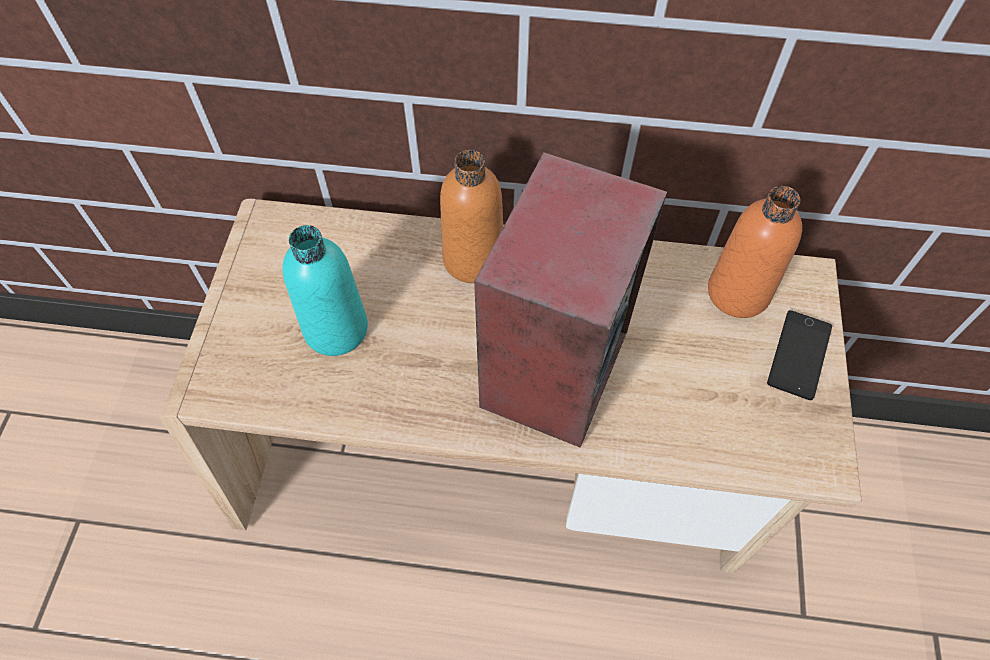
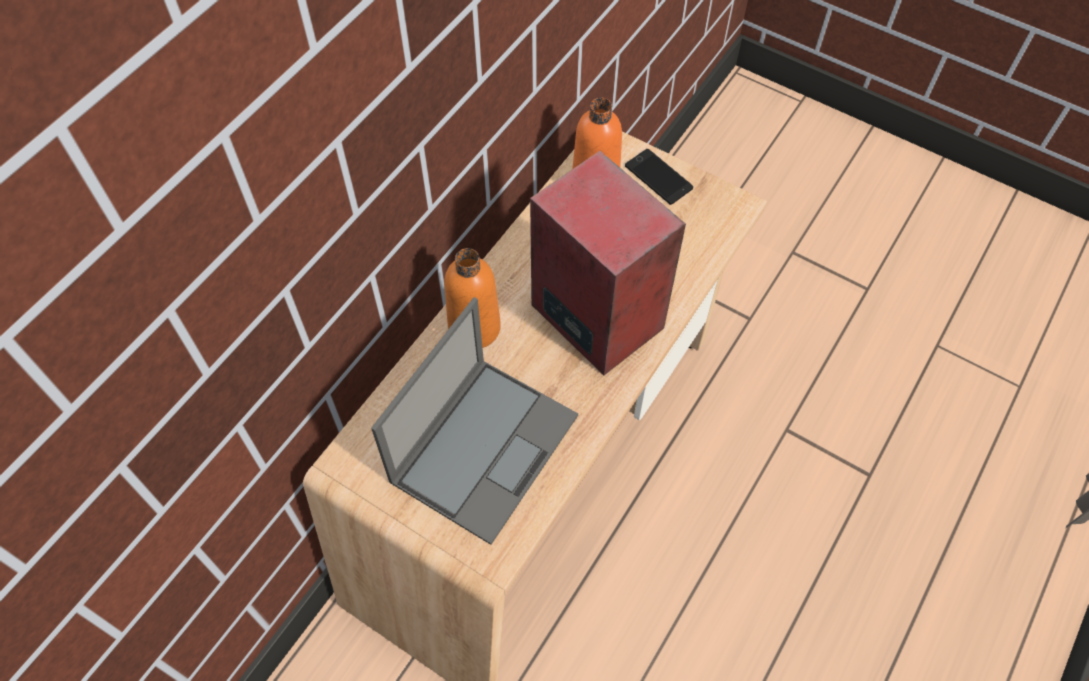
camera: 65 degrees left, 0 degrees up
(336, 329) = (485, 446): turquoise bottle -> laptop

